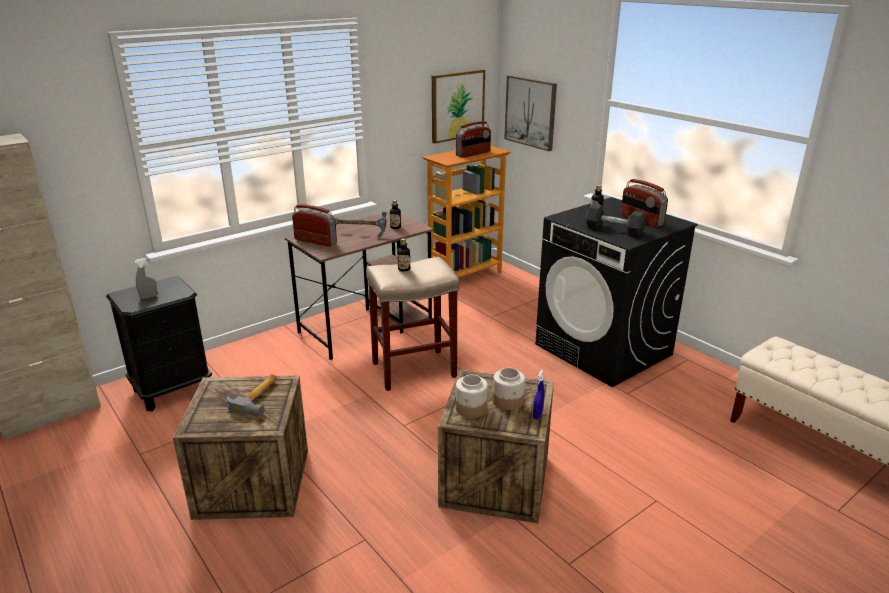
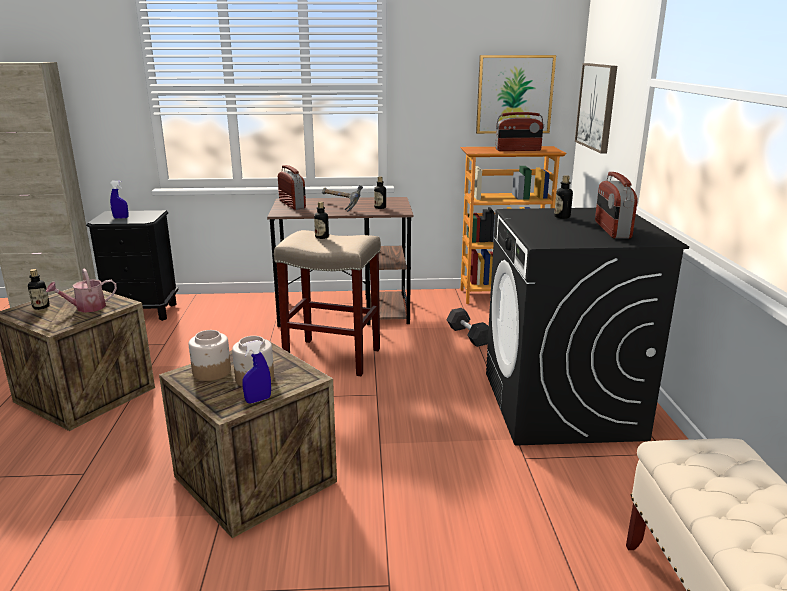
camera: 35 degrees right, 5 degrees down
(149, 297) = (121, 218): grey spray bottle -> blue spray bottle
(211, 413) = (41, 307): none -> bottle
(259, 398) = (86, 308): hammer -> watering can
(614, 229) = (552, 231): black dumbbell -> black dumbbell (468, 335)

